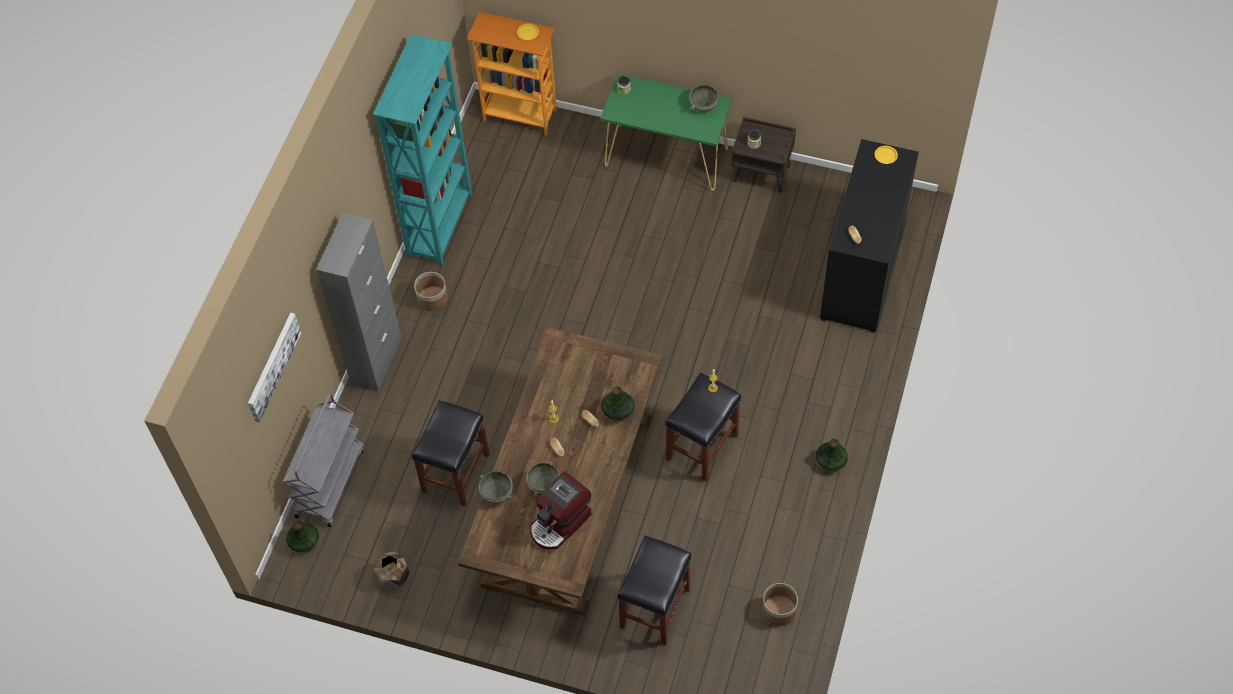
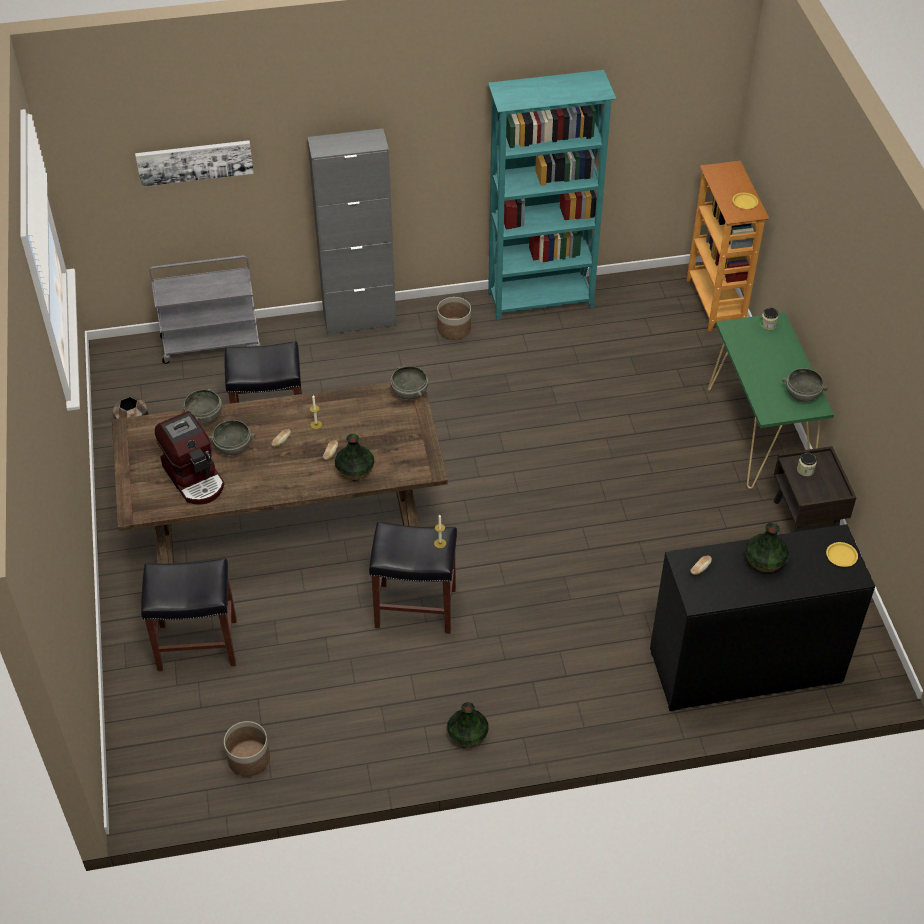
camera: 60 degrees right, 10 degrees down
(305, 542) = (139, 353): vase -> vase (764, 561)
(558, 343) = (409, 393): none -> grey bowl
(560, 523) = (195, 477): coffee machine -> coffee machine turned 135 degrees counterclockwise

